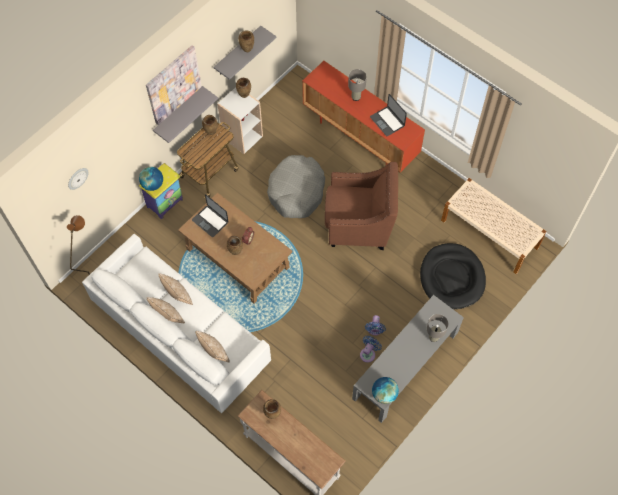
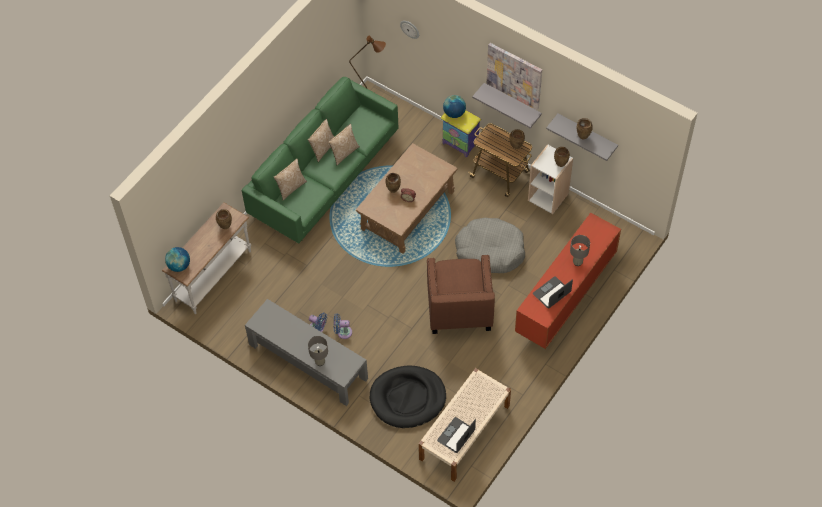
camera: 85 degrees right, 5 degrees down
(181, 334) = (325, 177): white sofa -> green sofa
(210, 221) = (424, 166): laptop -> laptop (456, 435)
(384, 394) = (259, 324): globe -> globe (179, 266)

